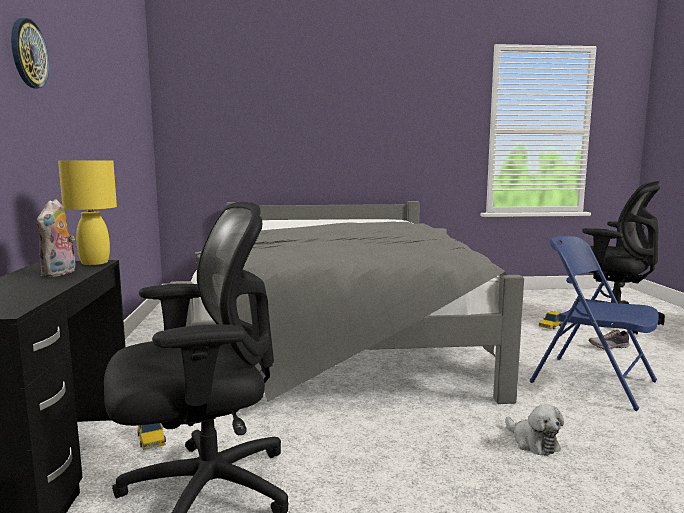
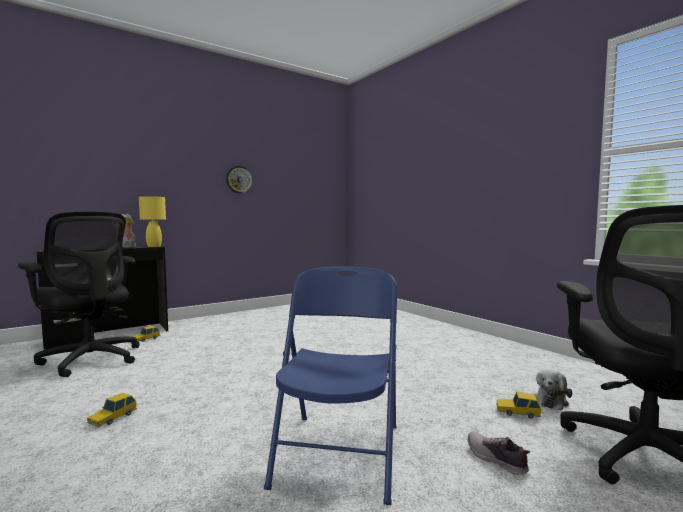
camera: 60 degrees right, 5 degrees down
(28, 53) = (171, 150): wall clock -> wall clock (239, 179)
(335, 336) = (334, 339): grey bed -> none
(478, 469) = (112, 418): none -> toy car
(533, 442) = (162, 433): plush toy -> plush toy (550, 400)

